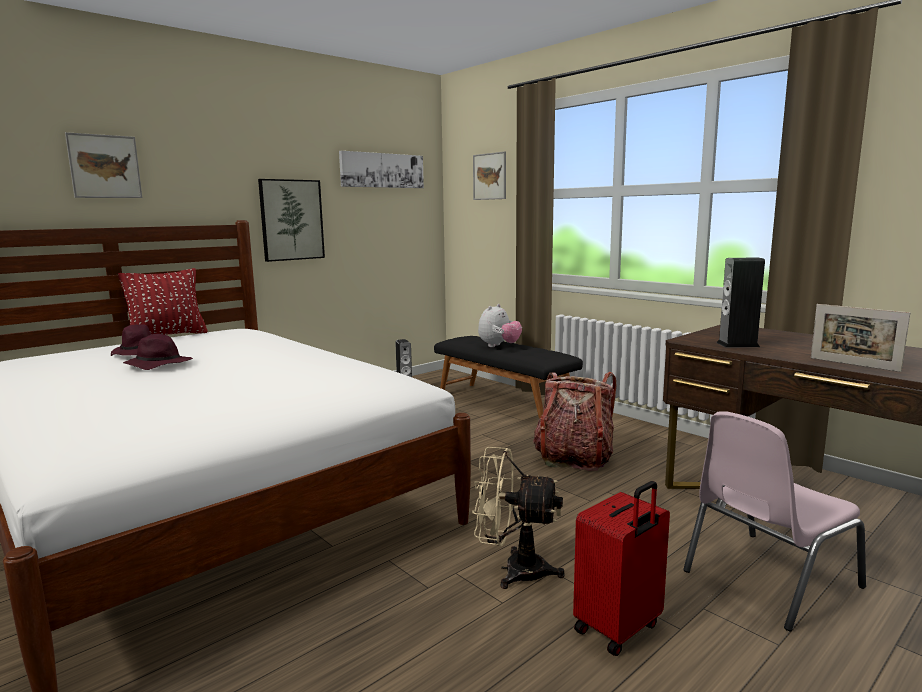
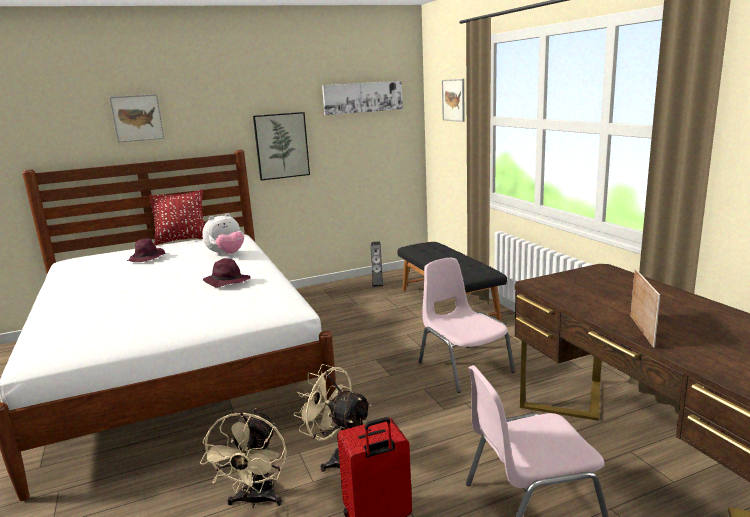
camera: 20 degrees right, 5 degrees up
(158, 365) = (146, 272): purple hat -> purple hat (226, 282)
(444, 640) = (256, 500): none -> beige fan
(499, 346) = (443, 256): plush toy -> plush toy (226, 255)
(573, 458) = (463, 367): backpack -> pink chair
(737, 344) = (571, 293): speaker -> none
(853, 364) = (641, 331): picture frame -> picture frame turned 150 degrees counterclockwise

